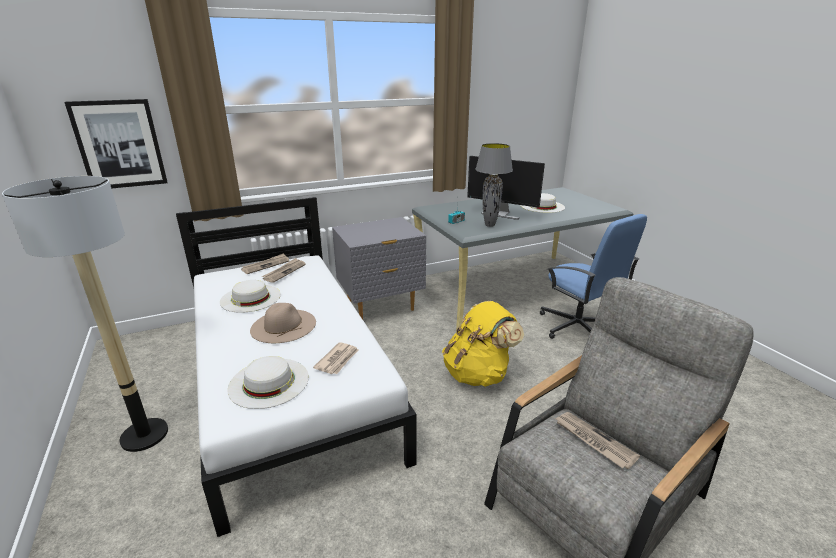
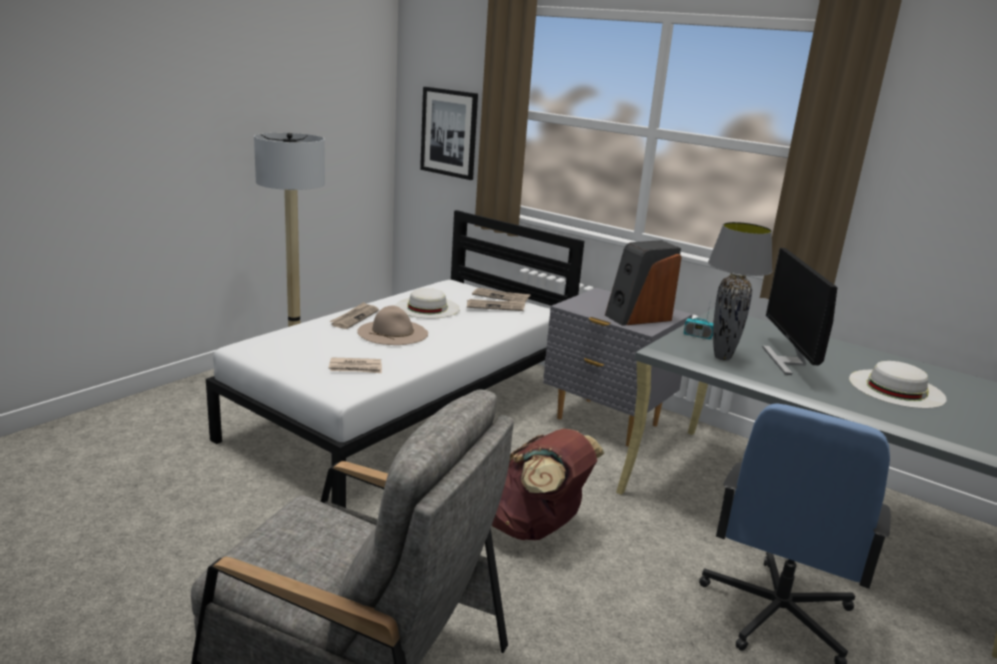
camera: 60 degrees right, 5 degrees down
(269, 382) = (300, 349): white hat -> none
(394, 230) = (637, 317): none -> speaker
(478, 374) = (535, 528): yellow backpack -> brown backpack
(593, 441) = (334, 548): newspaper -> newspaper (354, 317)

